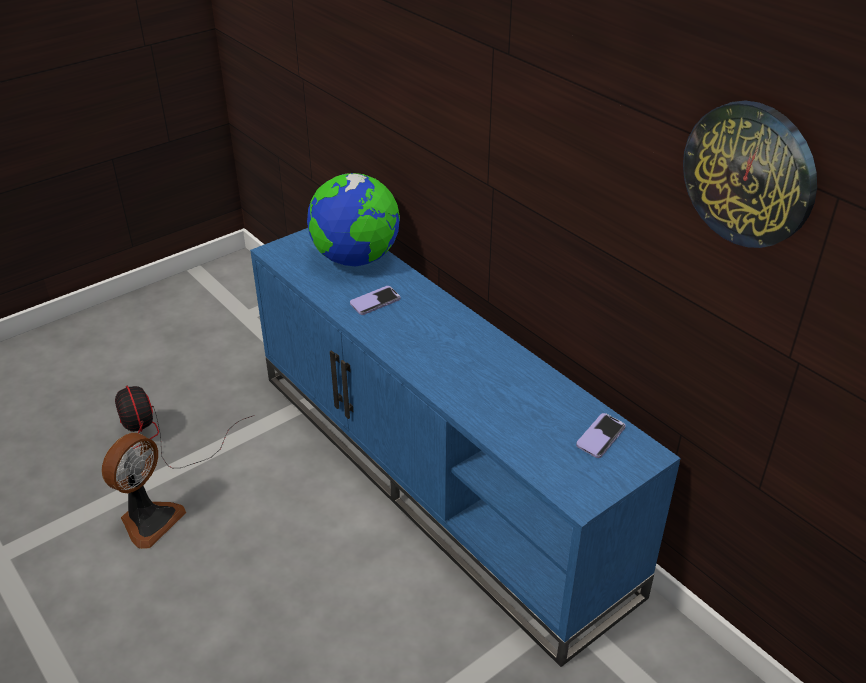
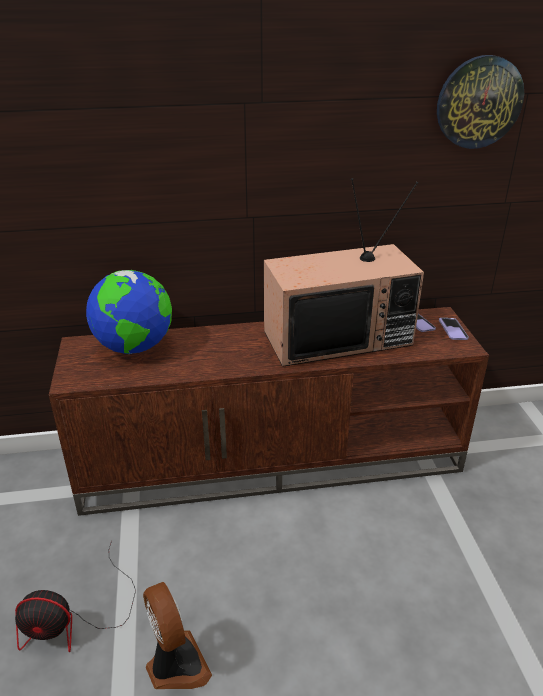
camera: 60 degrees left, 5 degrees down
(375, 302) = (200, 355): phone -> phone (453, 330)
(438, 476) = (272, 460): blue tv stand -> brown tv stand
(500, 380) = (338, 336): none -> television

